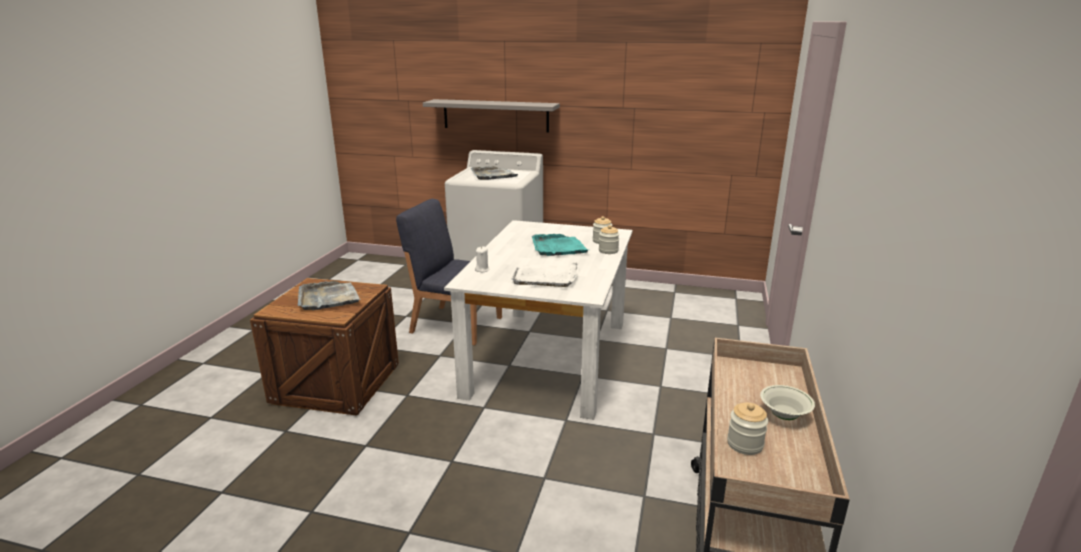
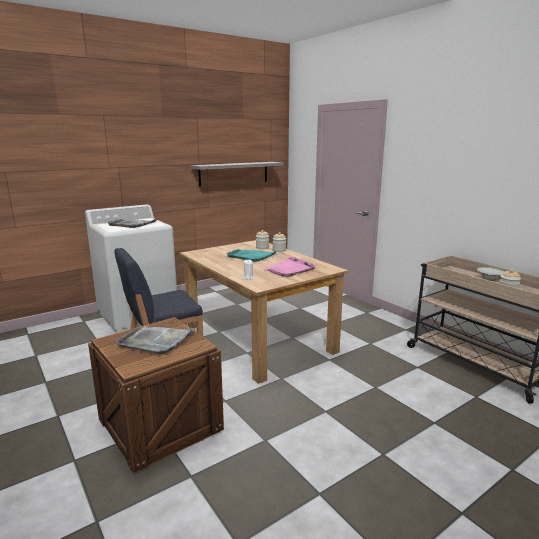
camera: 50 degrees left, 5 degrees down
(495, 115) = (102, 178): grey shelf -> grey shelf (234, 173)
(546, 277) = (290, 269): white tray -> pink tray
(548, 356) = (257, 338): white dining table -> brown dining table

